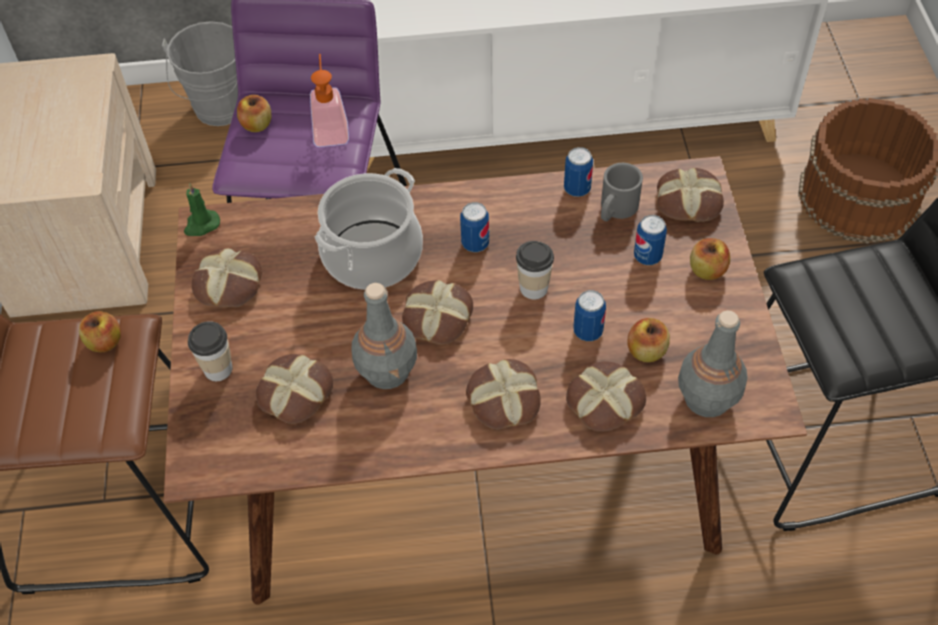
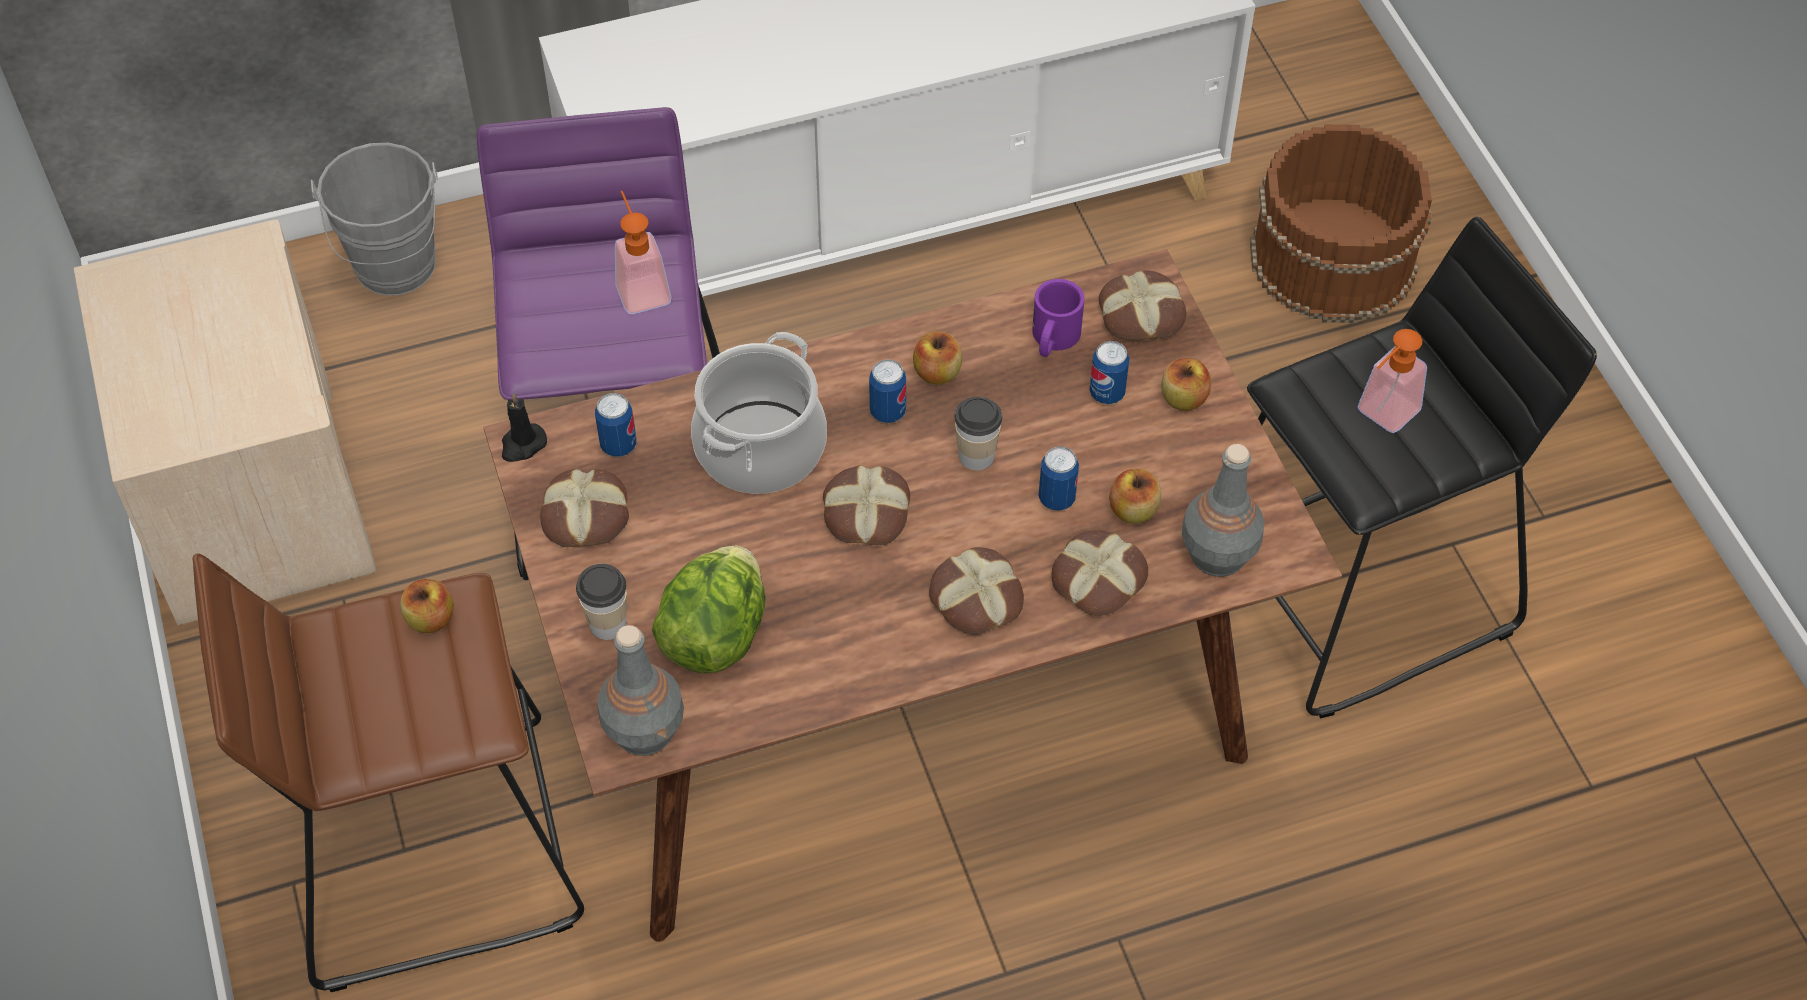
camera: 15 degrees left, 0 degrees up
(201, 225) = (522, 445): green candle -> black candle
(257, 125) = (537, 296): apple -> apple (937, 373)
(294, 392) = (715, 635): bread -> lettuce
(387, 370) = (823, 588): grey bottle -> grey bottle (645, 730)
(577, 189) = (998, 320): can -> can (618, 445)
(615, 210) = (1053, 340): grey mug -> purple mug
(867, 310) = (1381, 416): none -> soap dispenser

